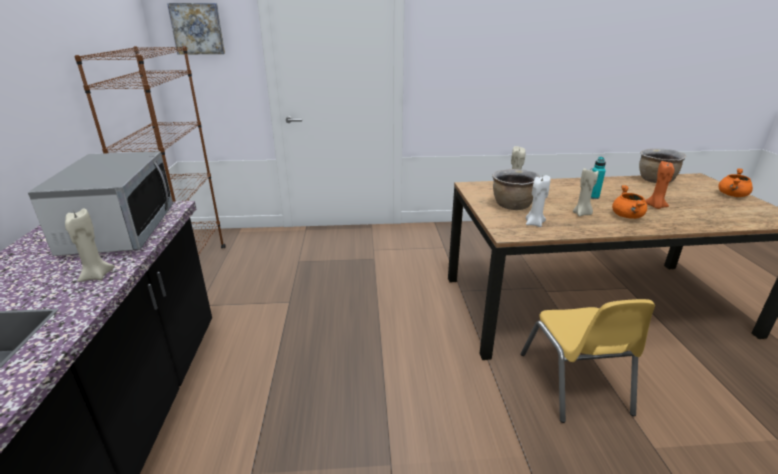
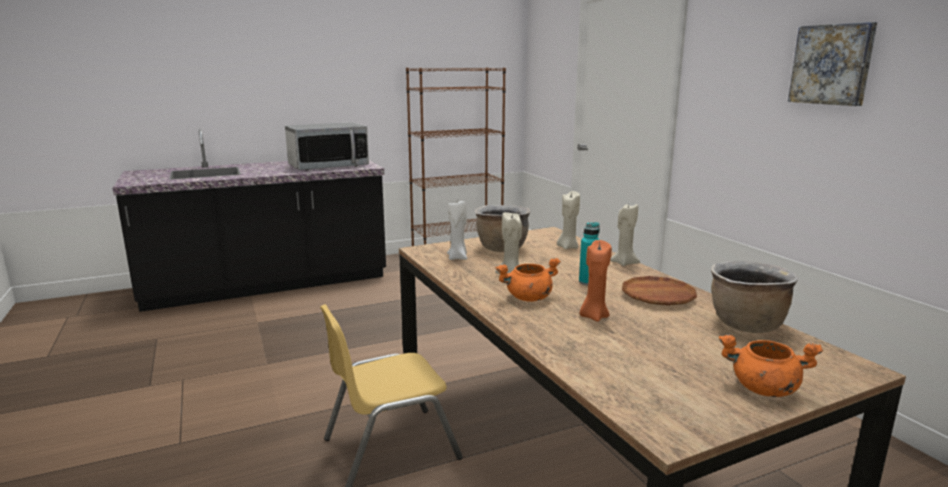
camera: 70 degrees right, 10 degrees down
(96, 276) = (272, 172): beige candle -> beige candle (624, 263)
(197, 29) = (546, 55): picture -> picture (832, 64)
(615, 187) = (658, 296): none -> brown plate

